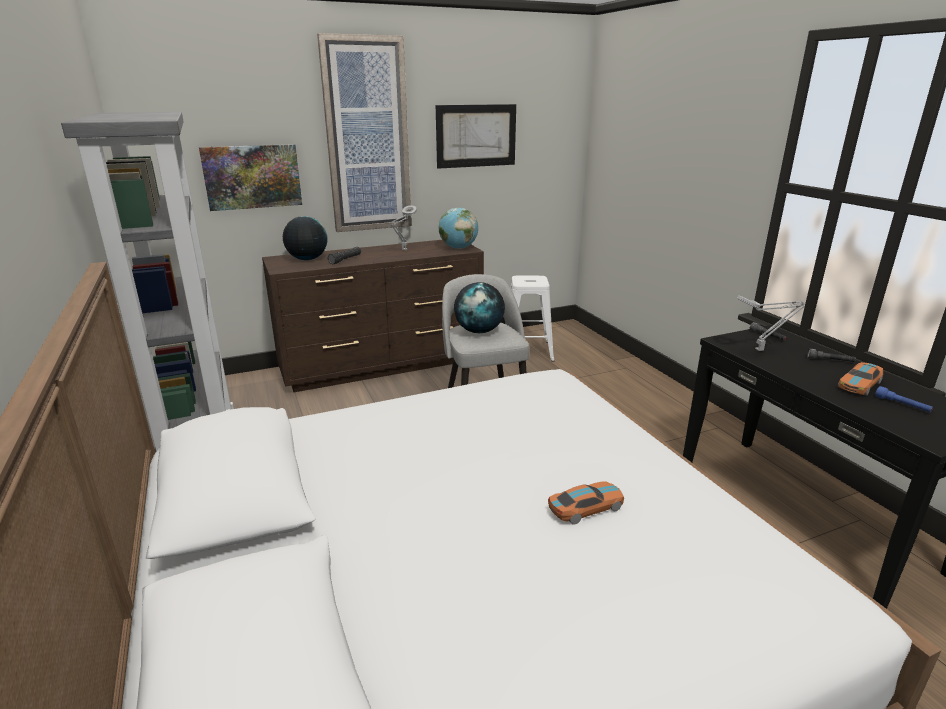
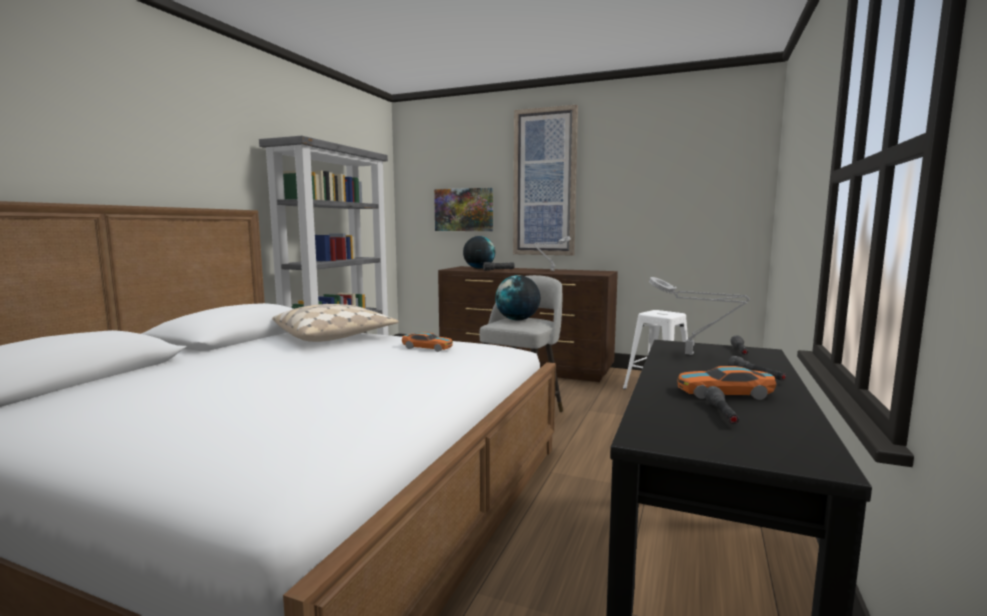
camera: 45 degrees right, 15 degrees down
(372, 426) = (335, 336): none -> beige pillow
(458, 248) = (594, 273): globe -> none
(476, 136) = (641, 181): picture -> none
(585, 508) = (309, 388): toy car -> toy car (427, 347)
(902, 405) = (722, 414): blue flashlight -> grey flashlight

